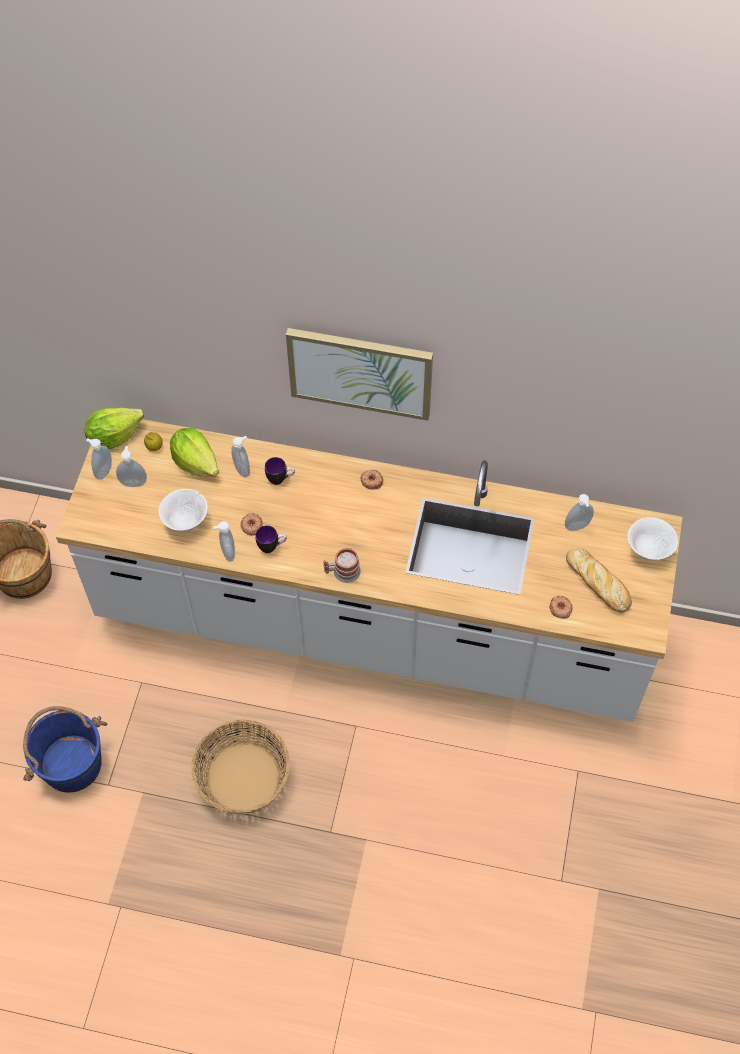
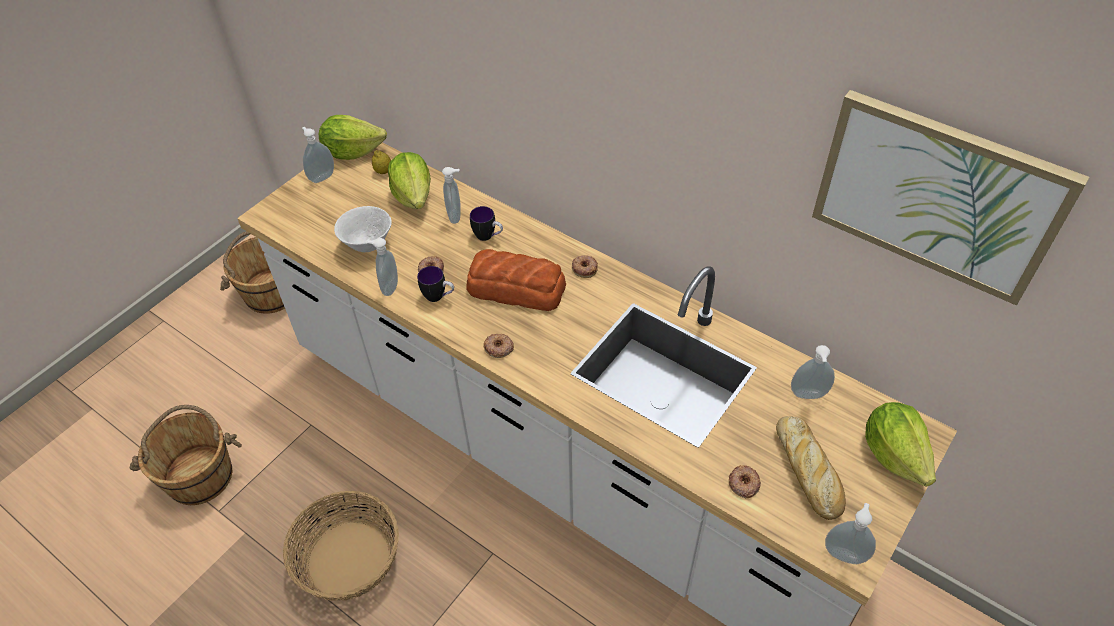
camera: 25 degrees right, 10 degrees down
(71, 763) = (200, 475): blue bucket -> brown bucket
(134, 482) = (343, 195): soap dispenser -> soap dispenser (844, 553)
(327, 517) = (515, 287): none -> bread
(342, 572) = (498, 348): mug -> donut
(360, 372) = (591, 109): picture -> picture (937, 195)
(648, 550) = (894, 454): white bowl -> lettuce

